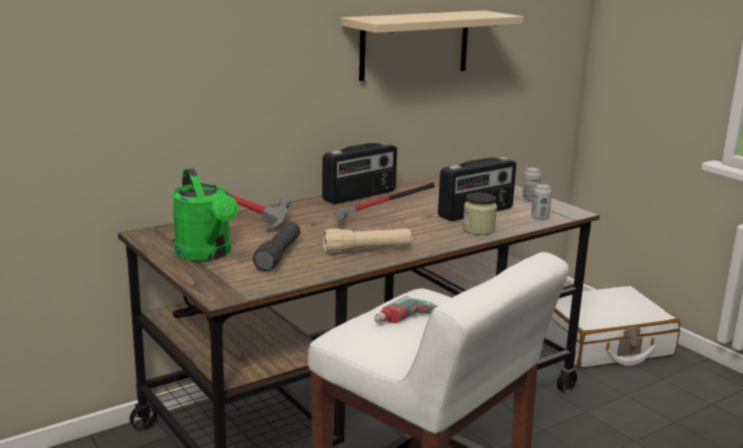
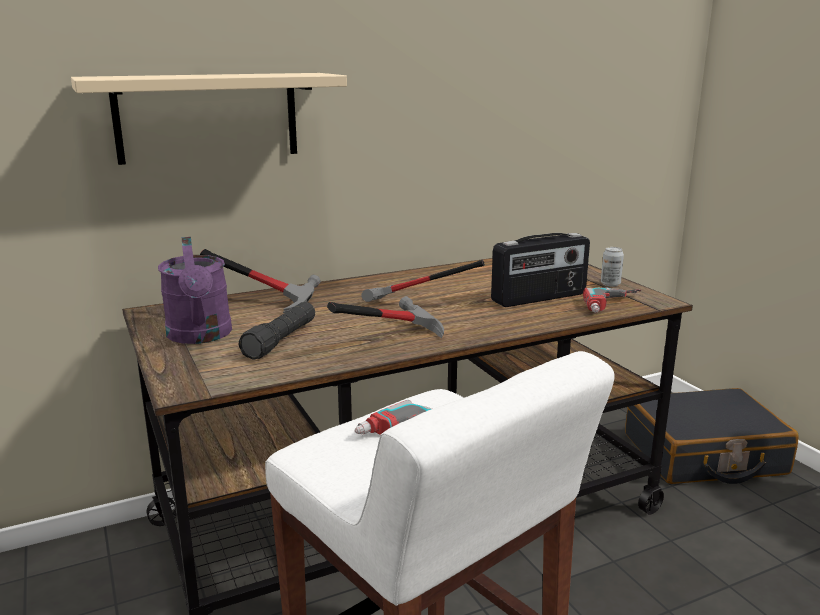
camera: 10 degrees right, 0 degrees up
(207, 254) = (200, 336): green watering can -> purple watering can
(360, 196) = (412, 276): radio -> none
(367, 250) = (388, 338): beige flashlight -> hammer
(415, 44) = (482, 105): beige shelf -> beige shelf (207, 117)
(478, 229) = (535, 318): jar -> none
(540, 217) = (616, 306): can -> power drill
(603, 344) = (704, 455): white suitcase -> black suitcase

